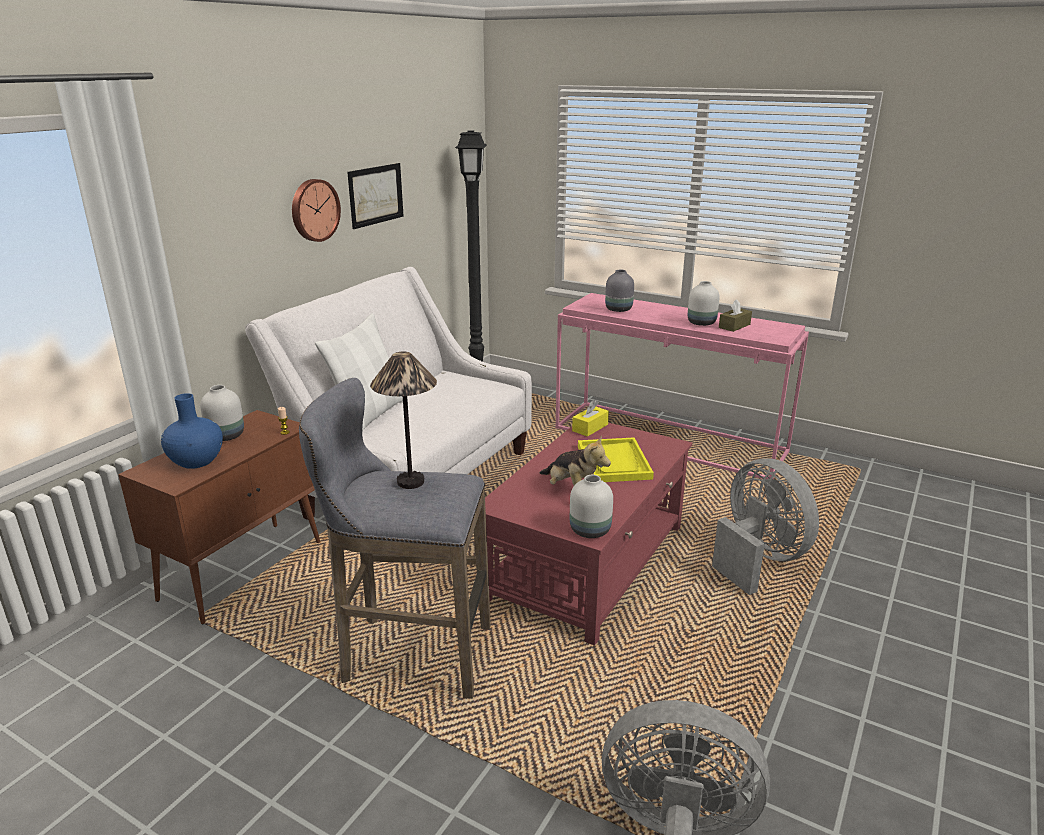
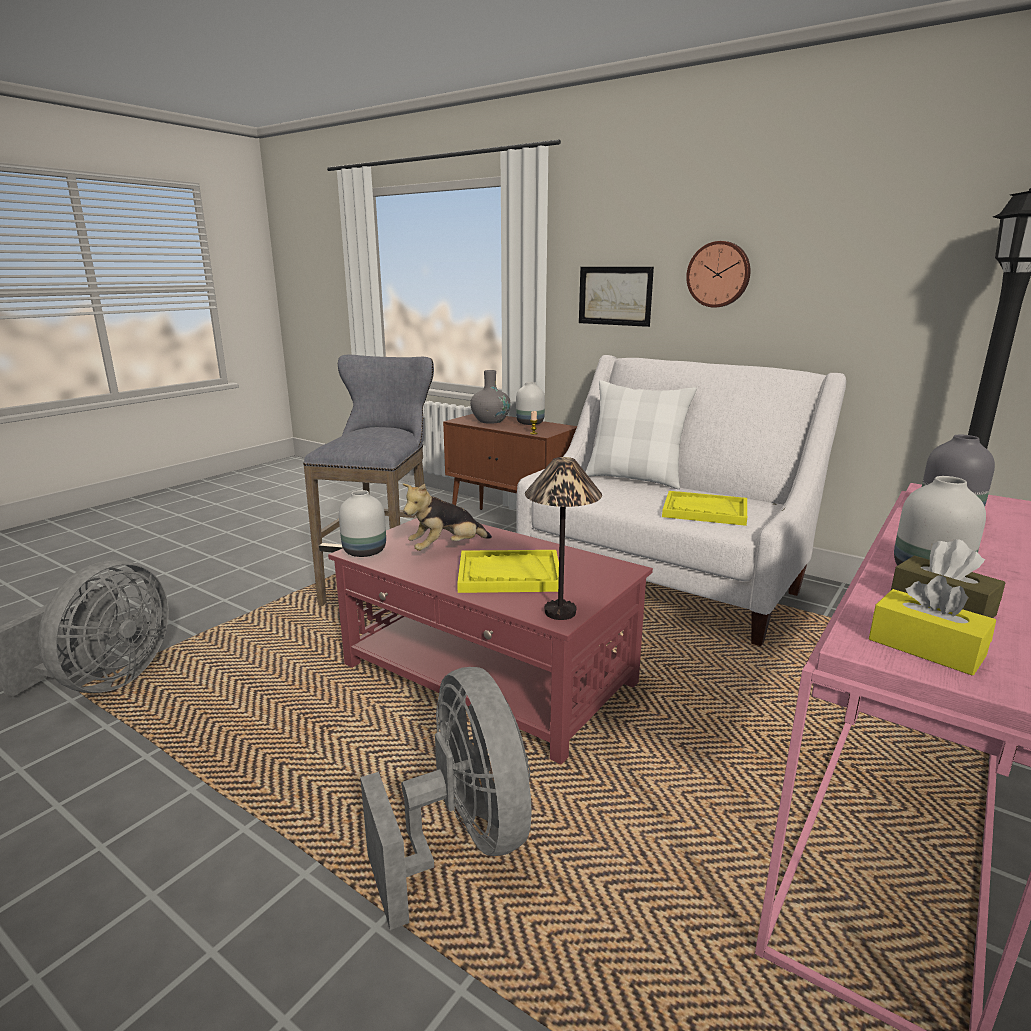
camera: 95 degrees right, 5 degrees down
(196, 461) = (490, 421): blue vase -> grey vase
(376, 195) = (824, 273): picture -> picture (615, 296)
(410, 482) = (376, 434): table lamp -> table lamp (561, 612)
(463, 394) = (704, 511): none -> yellow tray
(590, 428) = (613, 569): yellow tissue box -> yellow tissue box (926, 647)
(758, 558) = (462, 840): grey fan -> grey fan turned 90 degrees counterclockwise

